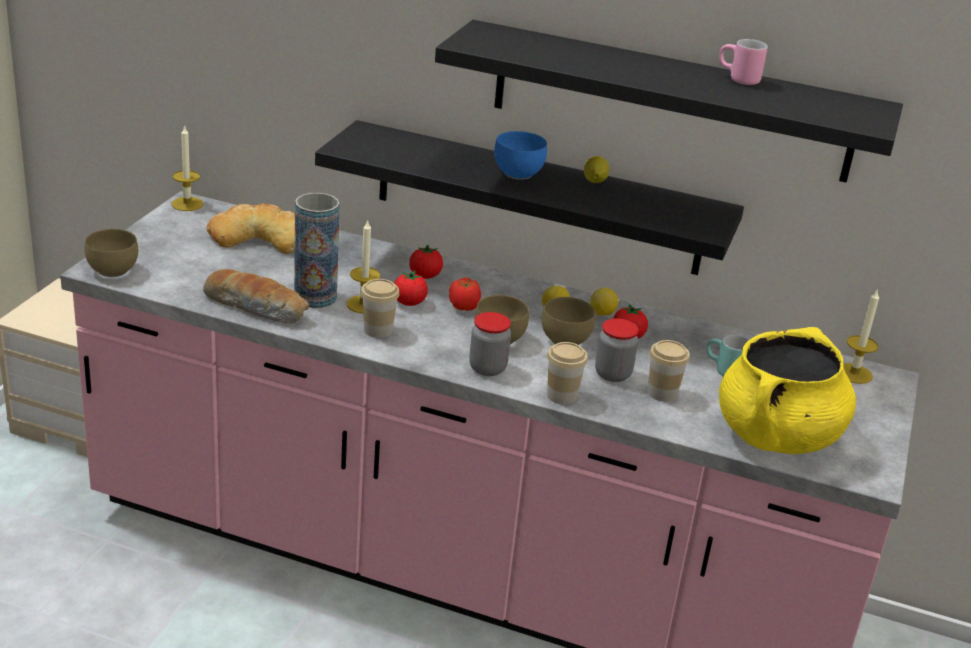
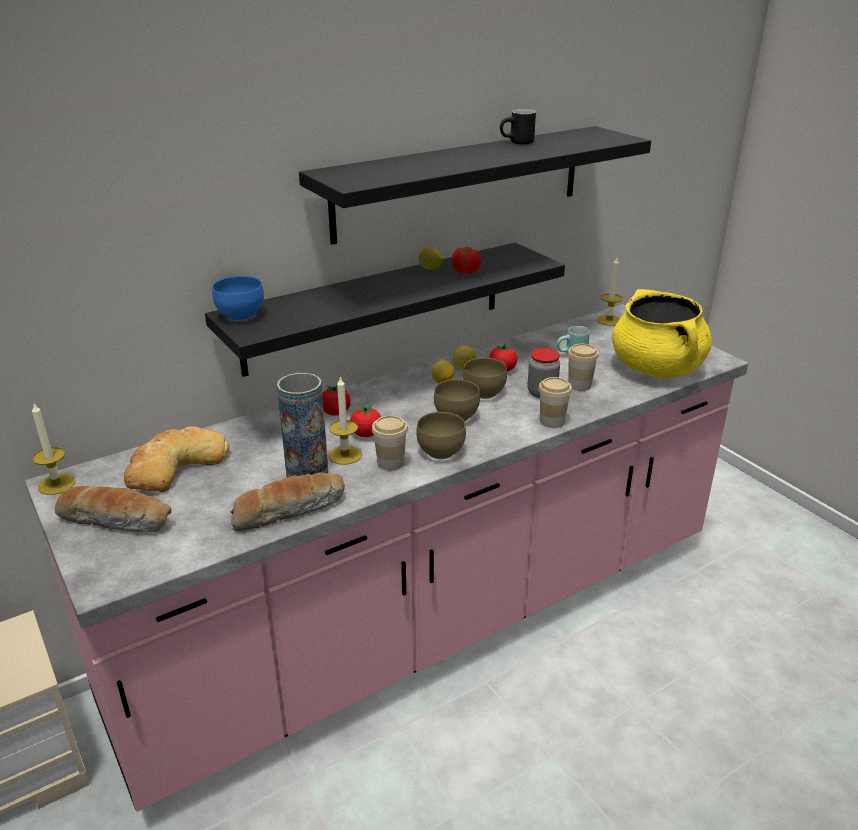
camera: 50 degrees left, 0 degrees up
(112, 270) = (116, 574): brown bowl -> brown bowl (439, 452)
(171, 244) = (117, 520): none -> bread
(463, 306) = (397, 414): tomato -> tomato (466, 272)
(487, 368) = (491, 436): jar -> none
(520, 173) = (387, 286): blue bowl -> blue bowl (242, 315)
(737, 79) = (517, 143): pink mug -> black mug

